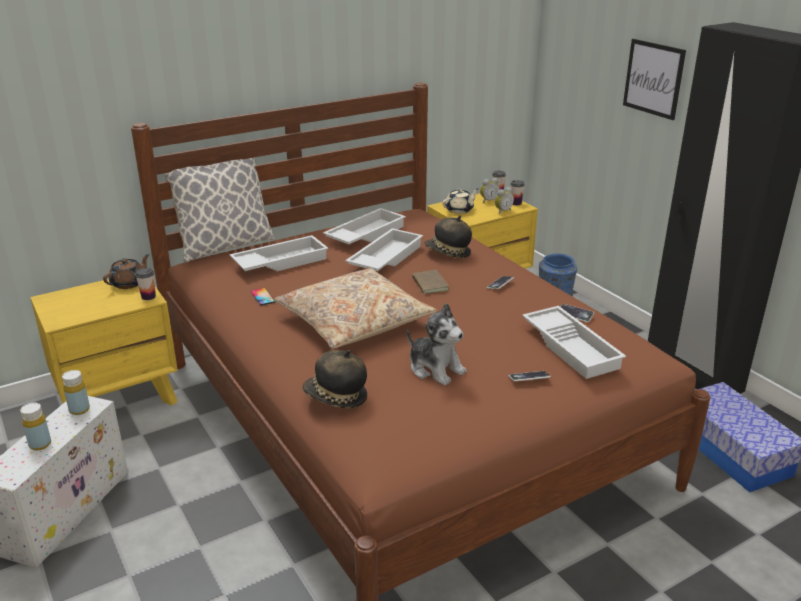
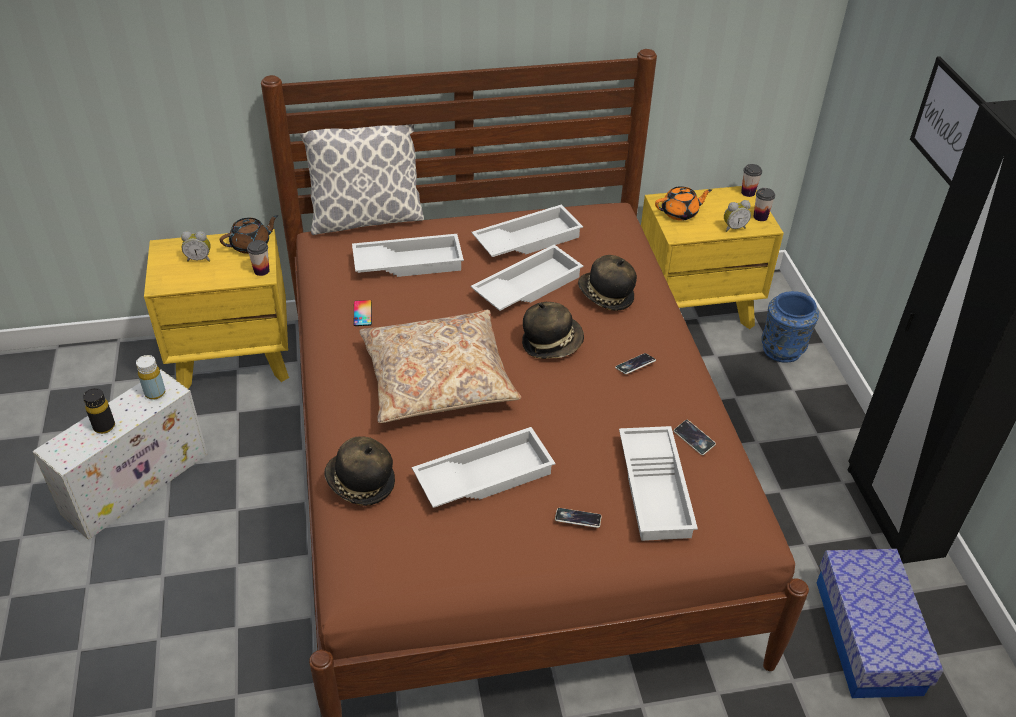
camera: 20 degrees right, 15 degrees up
(40, 444) = (104, 426): yellow bottle -> black bottle
(428, 284) = (551, 343): brown book -> hat
(435, 369) = (484, 475): plush toy -> white tray
(460, 210) = (680, 213): beige teapot -> orange teapot
(488, 201) = (727, 204): alarm clock -> alarm clock (199, 259)

